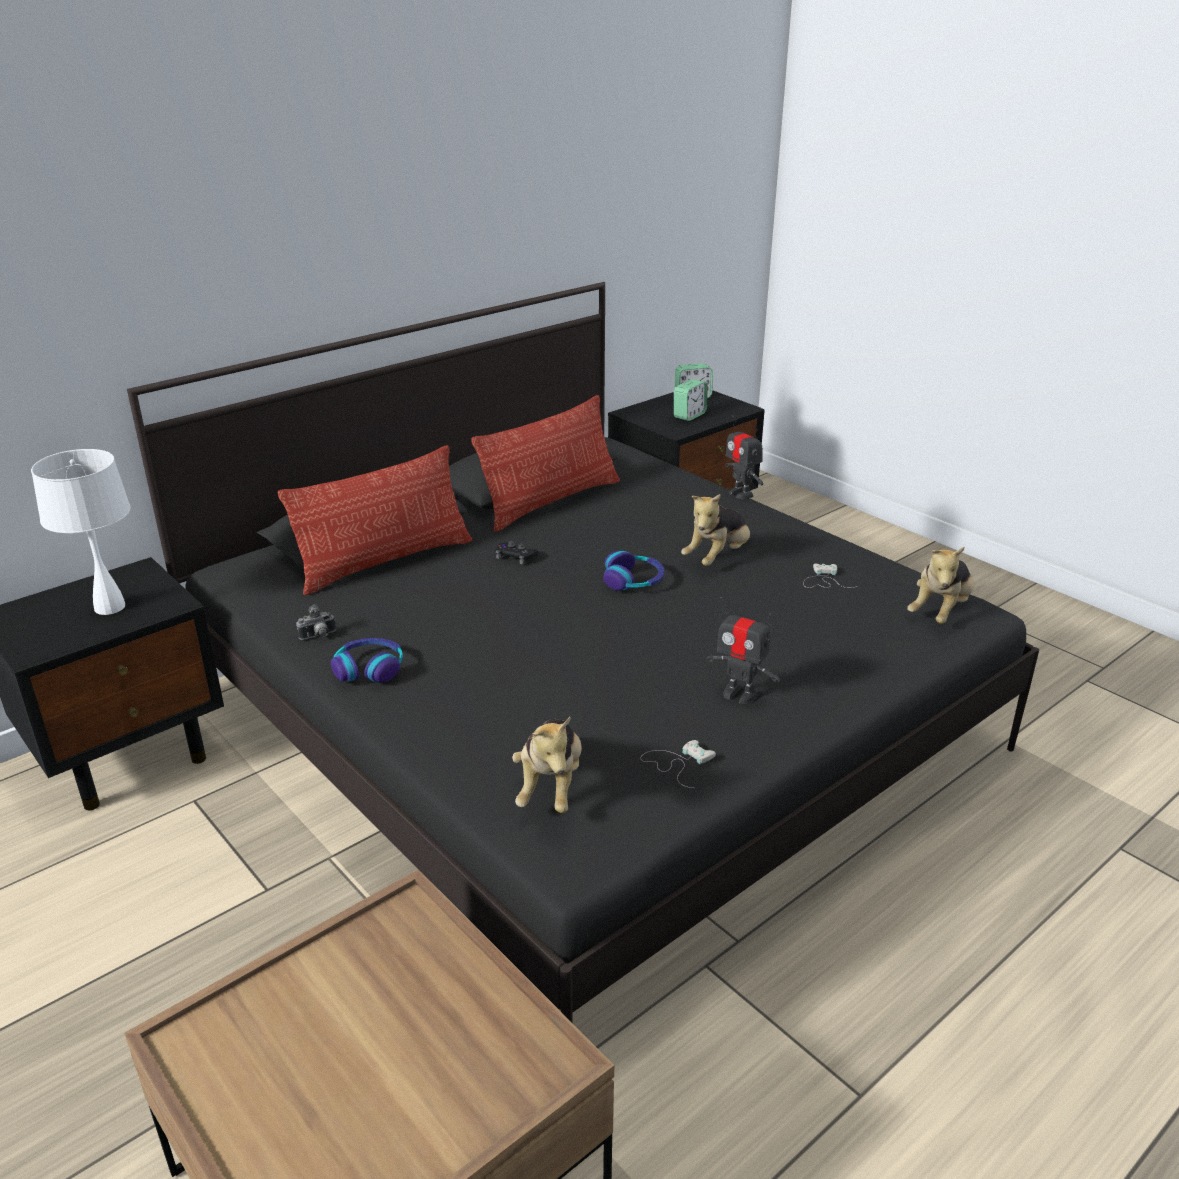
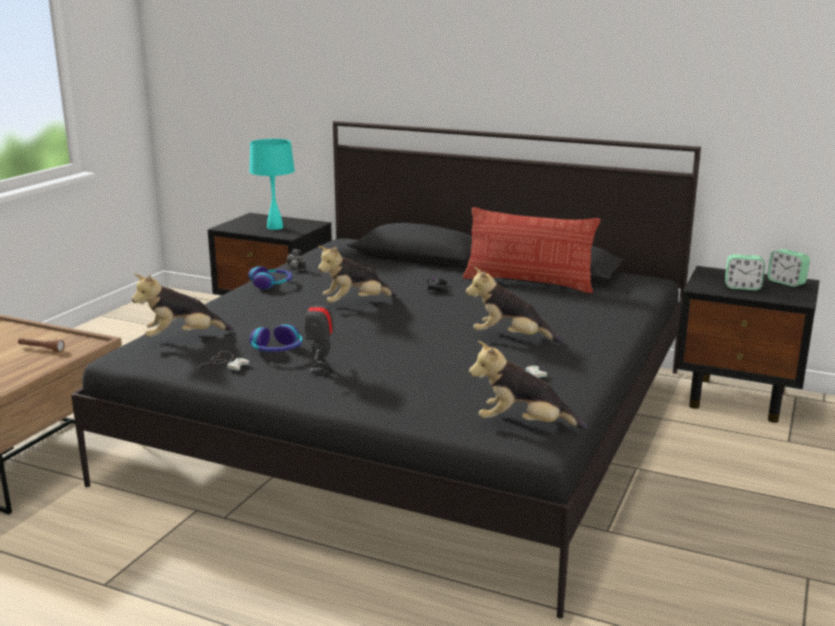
camera: 65 degrees right, 10 degrees down
(109, 607) = (275, 227): white table lamp -> turquoise table lamp
(378, 982) = (41, 349): none -> brown flashlight
(385, 562) = (391, 264): pillow -> none
(523, 621) = (355, 304): none -> plush toy
(633, 580) = (440, 320): headphones -> headphones (277, 349)
(741, 493) = (636, 331): toy robot -> none

